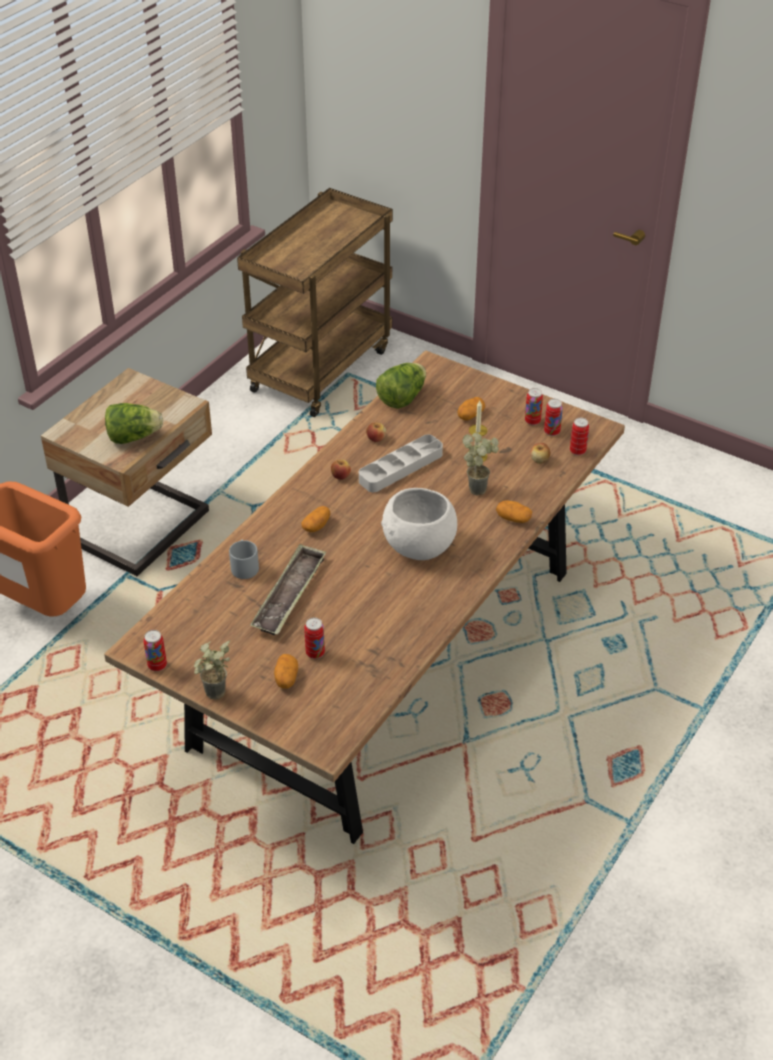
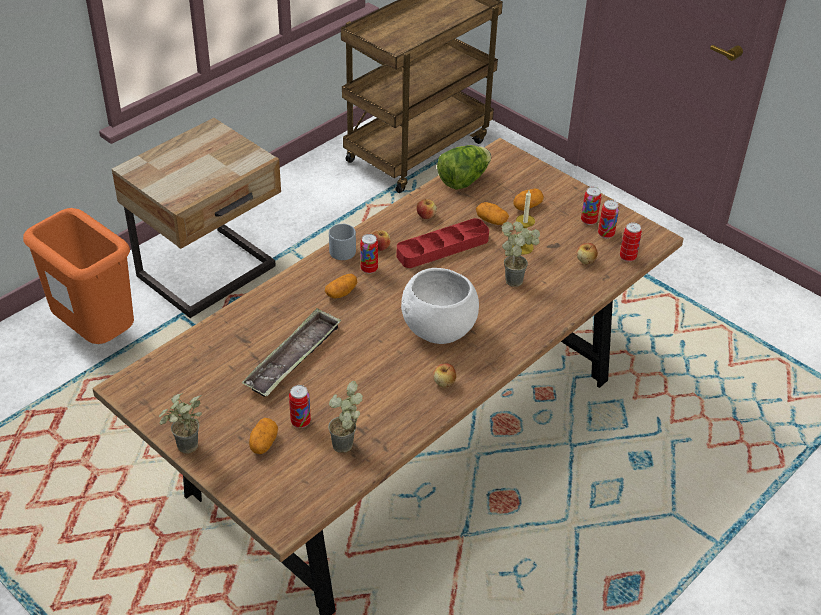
camera: 10 degrees right, 0 degrees up
(133, 437) = (197, 182): lettuce -> none
(157, 665) = (139, 408): can -> can (369, 269)
(244, 565) = (257, 321): grey mug -> grey mug (342, 248)
(366, 671) = (347, 449): none -> potted plant
(401, 467) = (442, 247): grey tray -> red tray
(439, 596) = (444, 383): none -> apple
(513, 518) = (543, 315): potato -> potato (491, 220)

